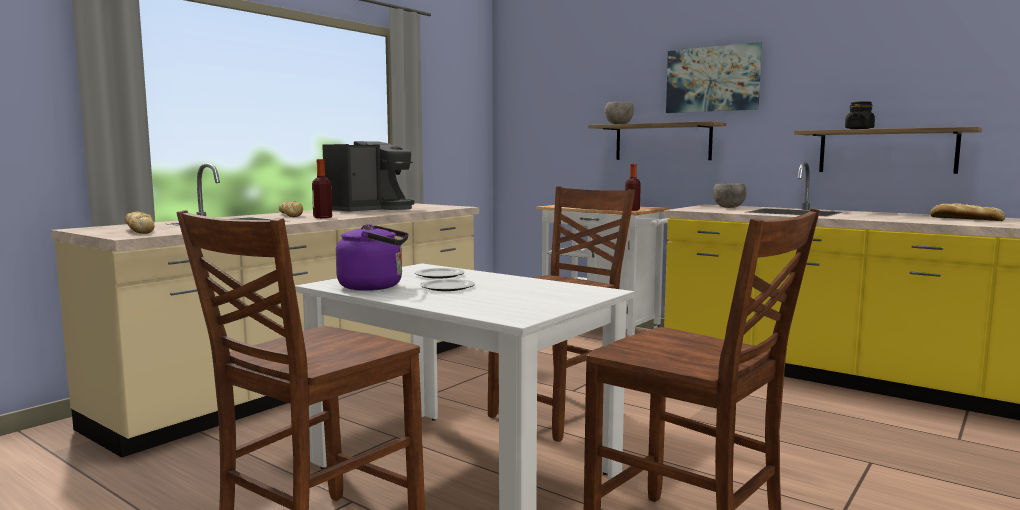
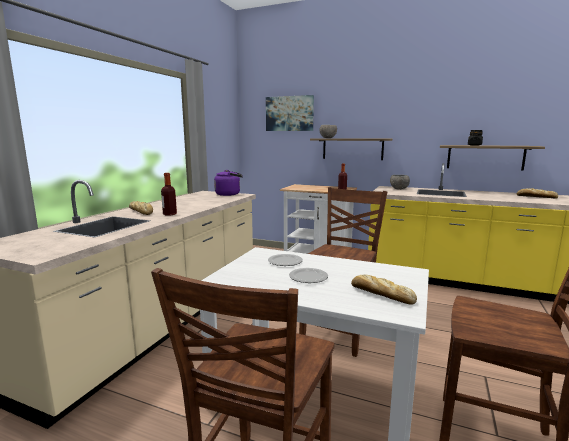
camera: 15 degrees left, 5 degrees up
(140, 230) = (41, 245): bread -> bread (380, 294)
(370, 209) = (188, 200): coffee machine -> none
(375, 286) = (256, 281): purple kettle -> purple kettle (229, 194)
(712, 79) = (384, 112): picture -> picture (289, 113)

